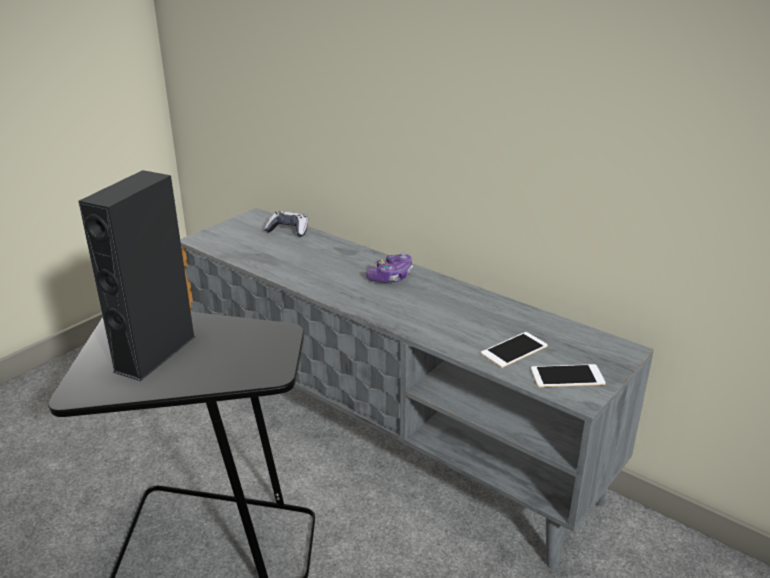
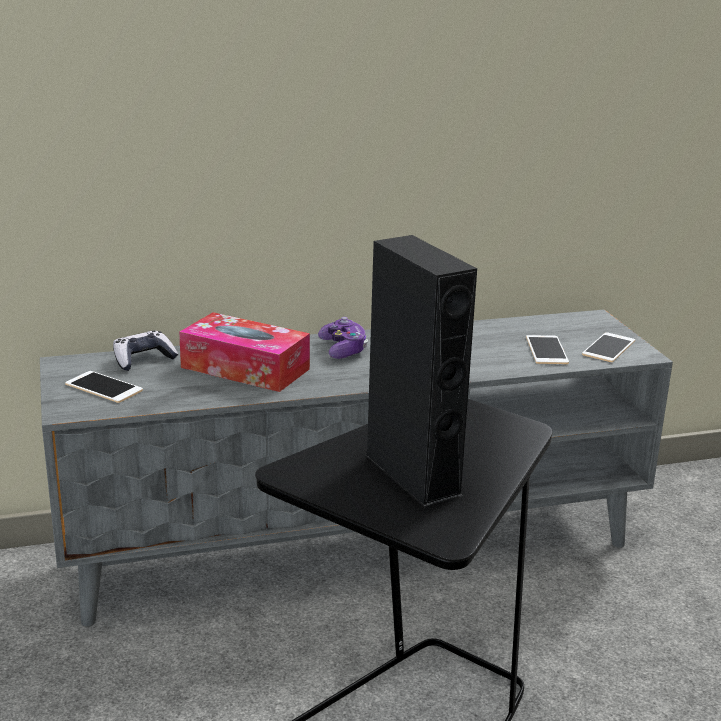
camera: 55 degrees left, 5 degrees down
(238, 236) = (103, 387): none -> phone
(316, 260) = (245, 368): none -> tissue box

